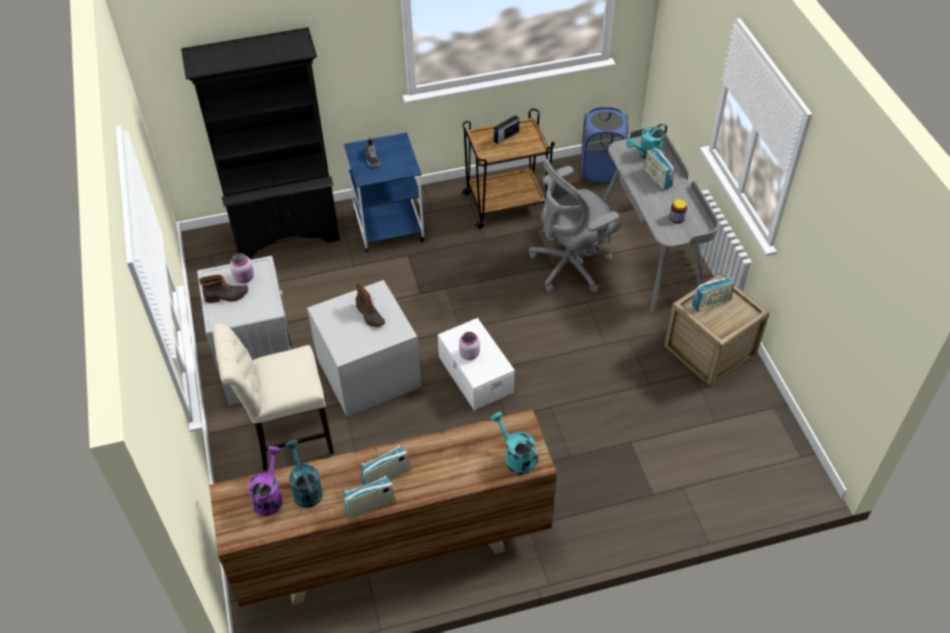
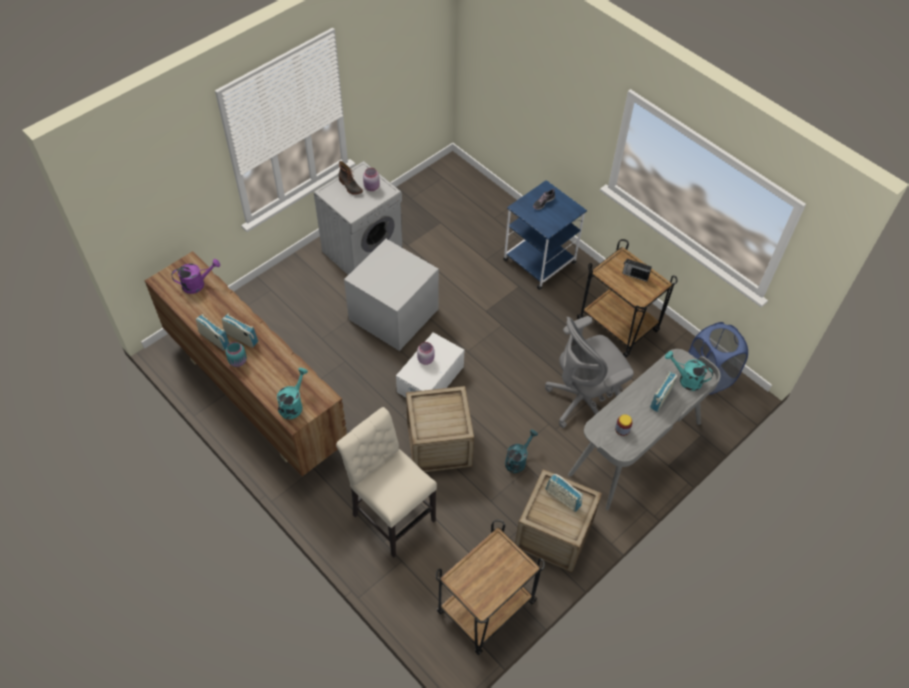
camera: 60 degrees right, 5 degrees up
(286, 232) = (491, 206): black bookcase -> none
(287, 437) = (314, 295): beige stool -> beige stool (391, 514)
(305, 488) = (212, 299): turquoise watering can -> turquoise watering can (518, 460)
(369, 315) = (399, 275): boot -> none
(420, 491) = (238, 361): none -> turquoise jar
(561, 399) = (439, 444): none -> crate
(573, 262) = (585, 397): grey office chair -> grey office chair turned 60 degrees counterclockwise
(765, 437) = (485, 608): none -> brown cart

